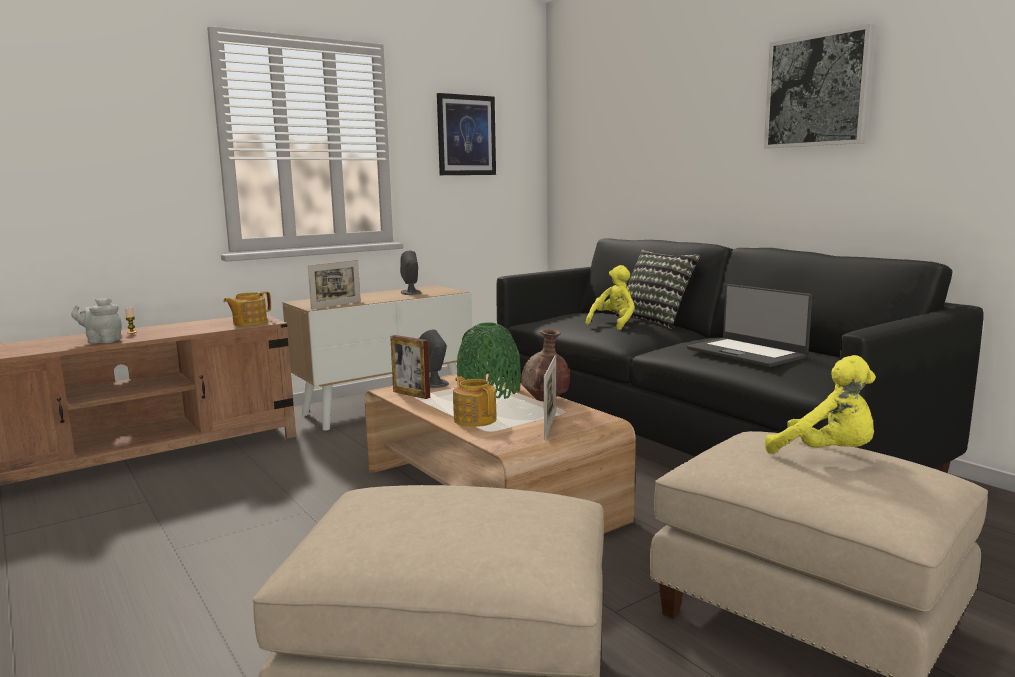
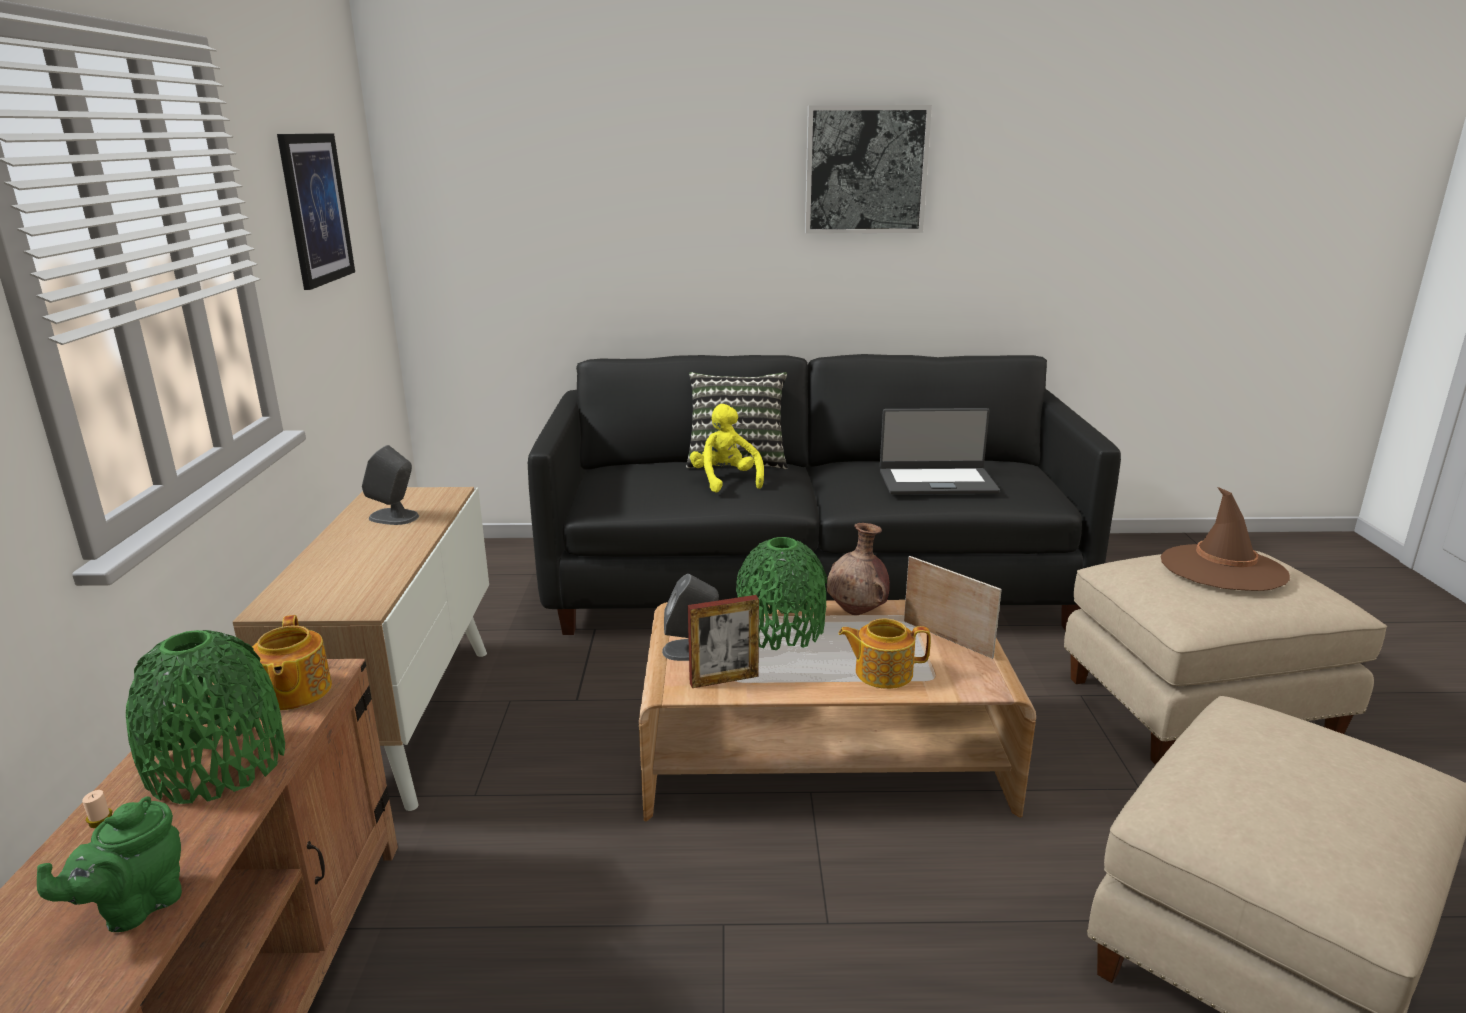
camera: 55 degrees left, 10 degrees up
(102, 341) = (135, 907): grey teapot -> green teapot
(190, 328) = (217, 764): none -> green vase
(336, 305) = (382, 588): picture frame -> none
(827, 454) = (1222, 568): yellow plush toy -> brown hat

